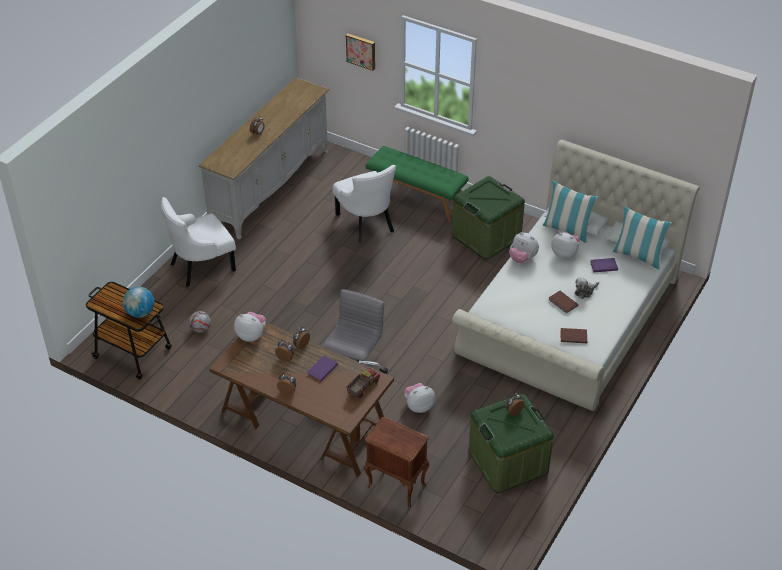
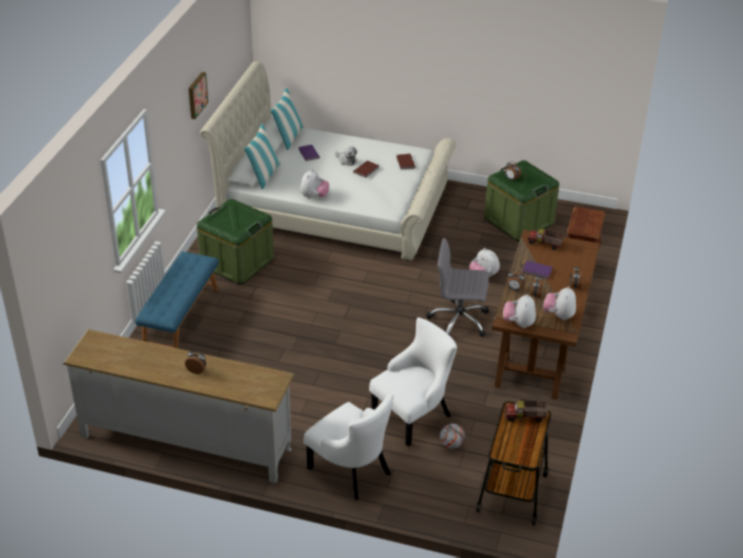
camera: 105 degrees left, 5 degrees down
(140, 313) = (525, 417): globe -> toy truck
(361, 51) = (84, 251): picture -> picture (196, 95)
(365, 222) = (234, 350): white chair -> white chair (412, 418)
(416, 196) = (180, 318): green bench -> blue bench
(565, 254) = (299, 174): plush toy -> plush toy (558, 315)

